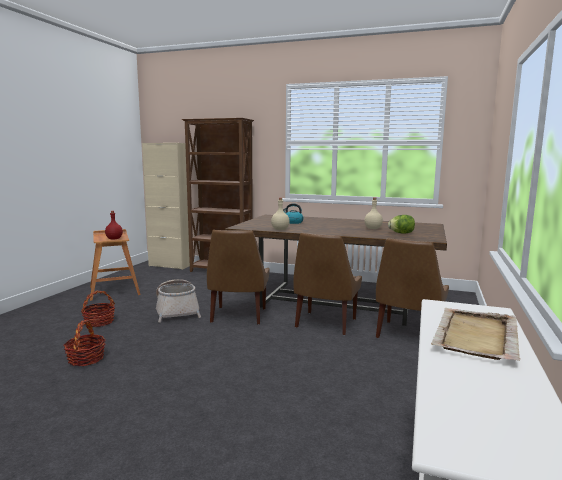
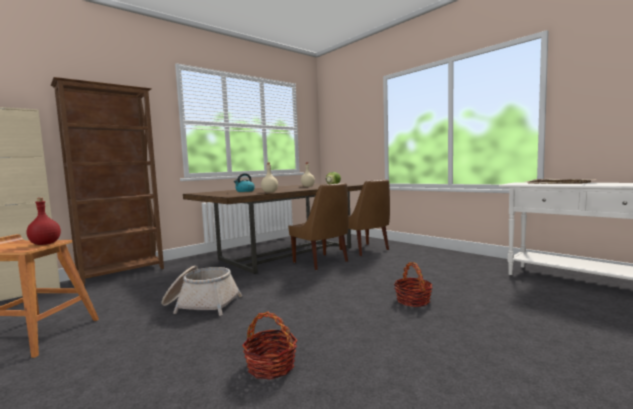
camera: 60 degrees left, 5 degrees down
(99, 322) = (152, 352): basket -> basket (413, 301)
(238, 316) = (263, 283): brown chair -> none

